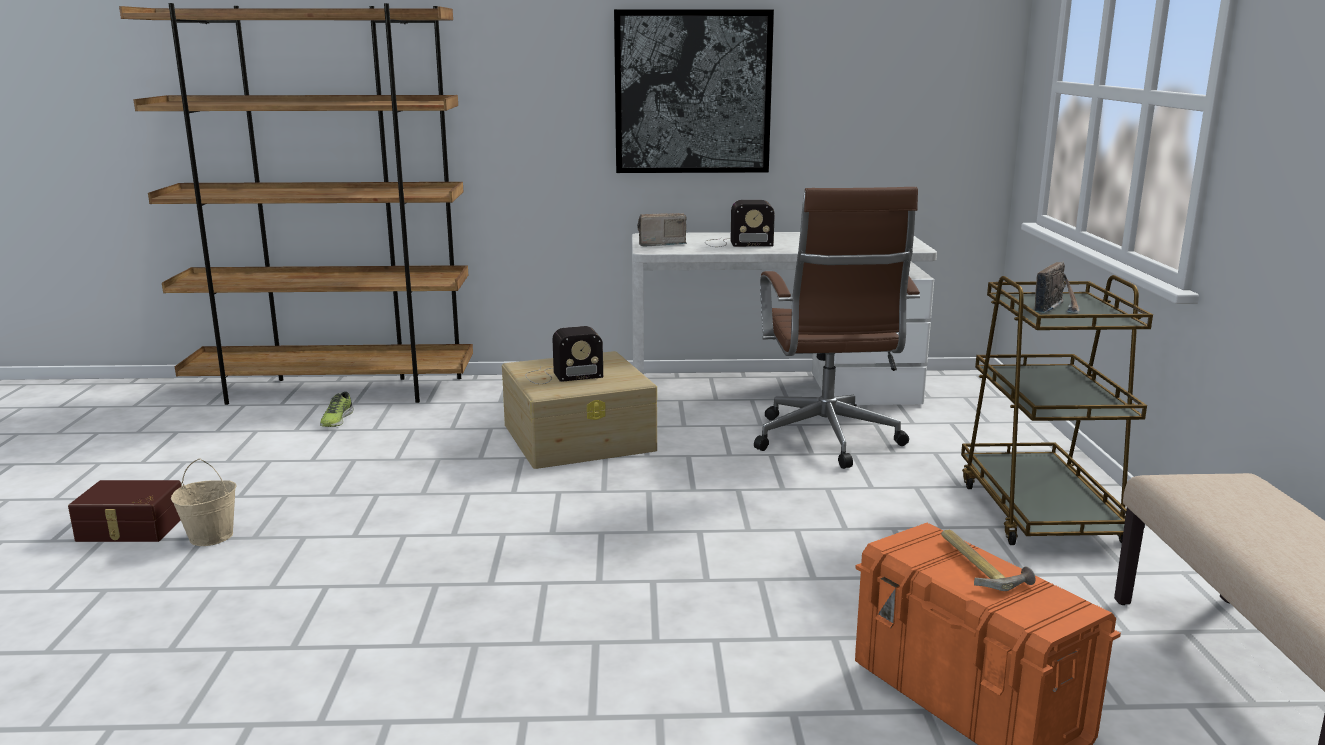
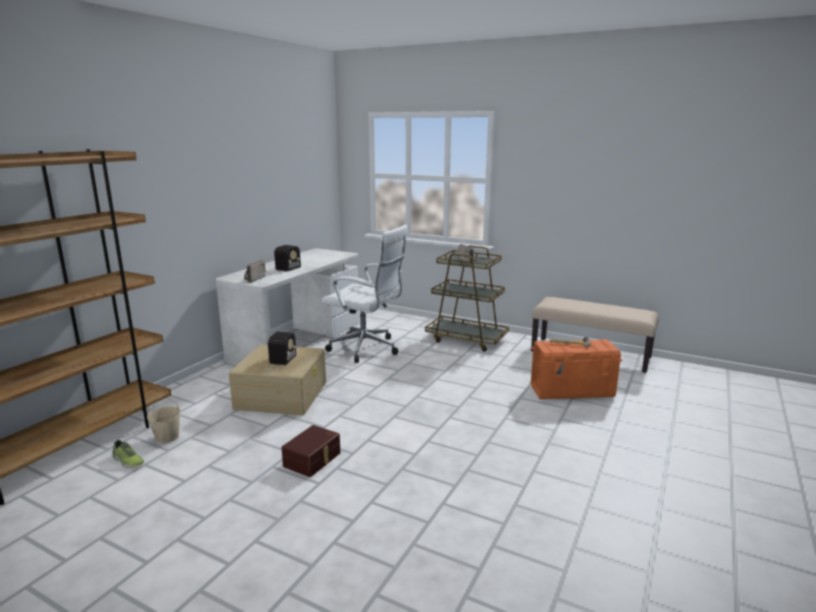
camera: 60 degrees left, 0 degrees up
(130, 529) = (197, 574): brown storage box -> brown storage box (313, 460)
(212, 536) = (257, 536): beige bucket -> beige bucket (167, 437)
(692, 92) = (228, 192): picture -> none
(827, 442) = (367, 349): brown office chair -> white office chair

